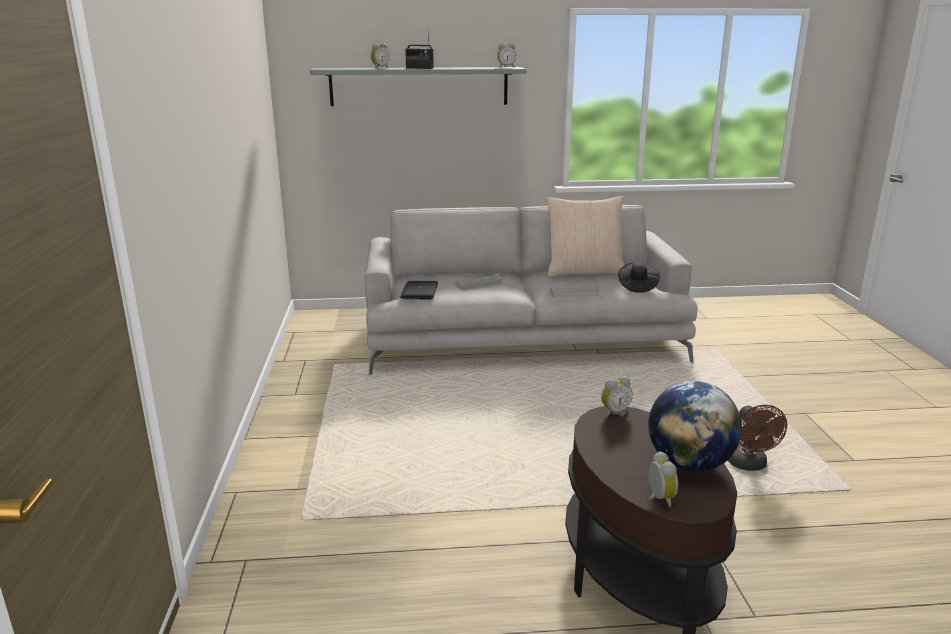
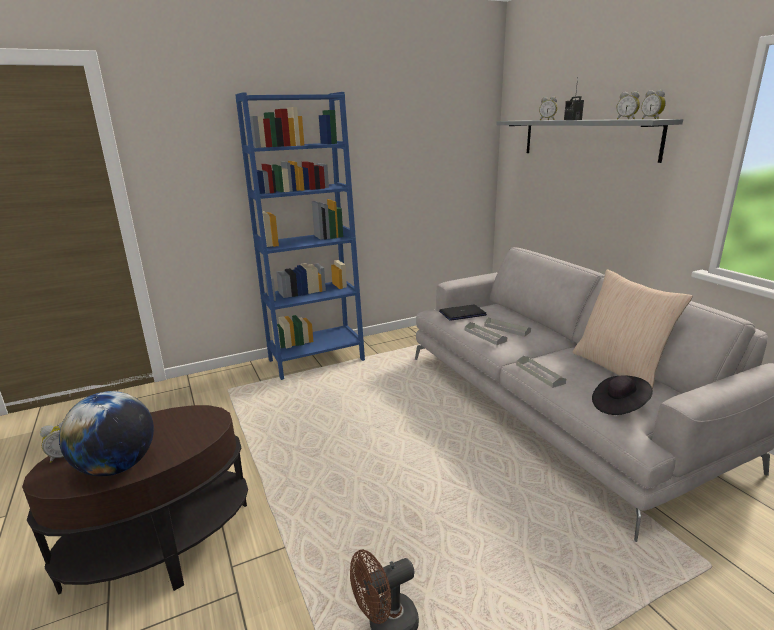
camera: 70 degrees right, 0 degrees up
(291, 436) = (316, 360): none -> blue bookcase
(483, 294) = (485, 335): none -> grey tray
(614, 412) = (216, 418): alarm clock -> alarm clock (626, 119)

